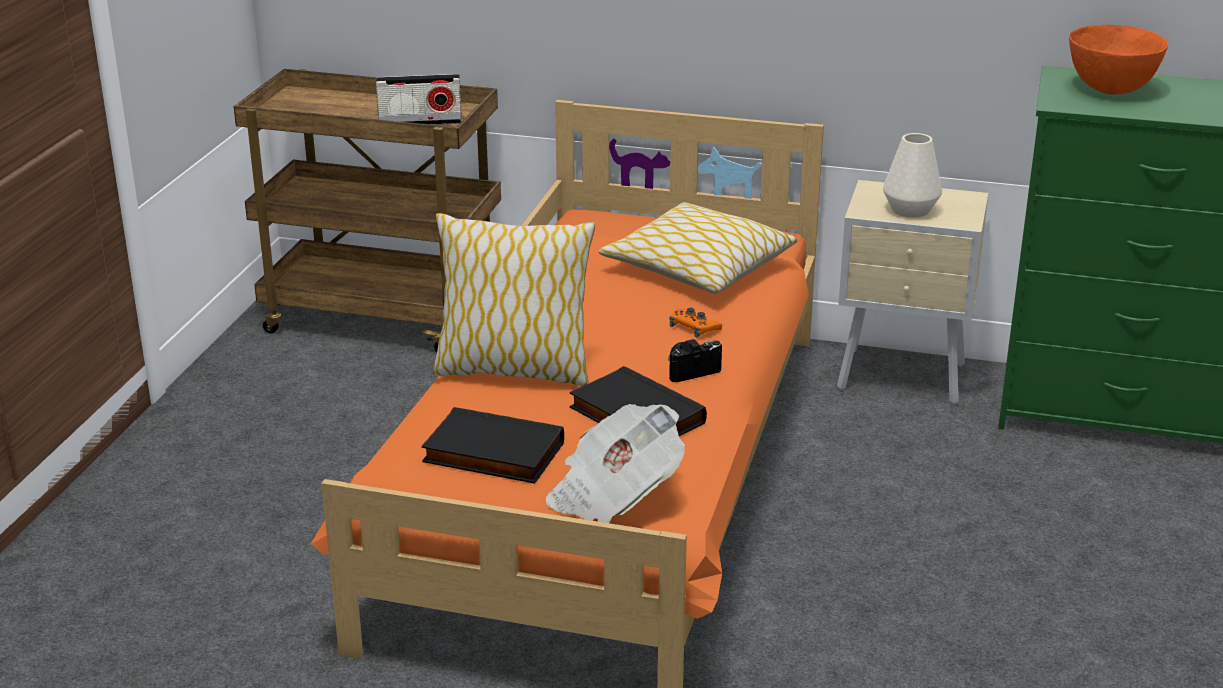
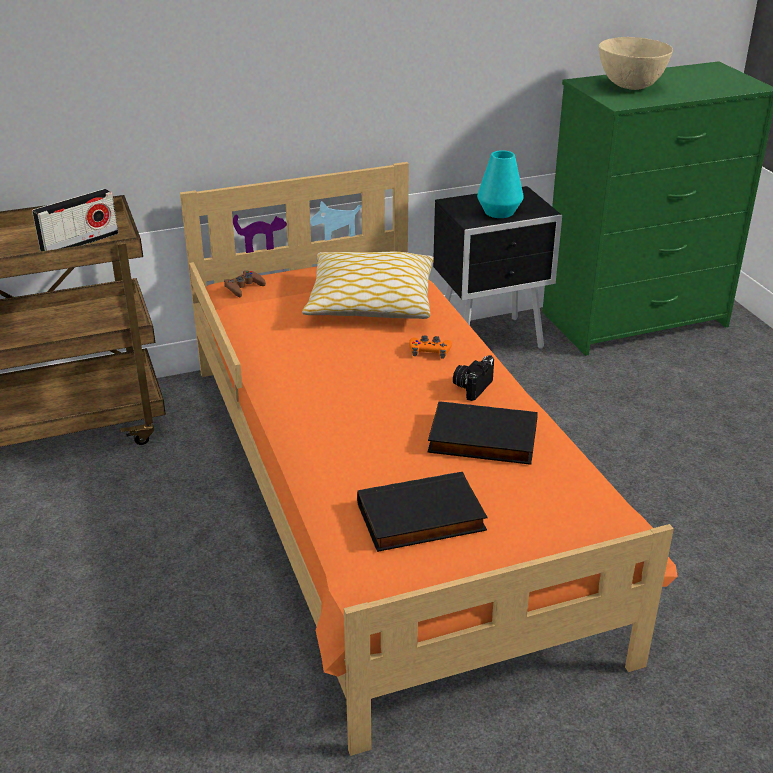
camera: 35 degrees left, 5 degrees up
(513, 370) = (343, 437): pillow -> none
(595, 219) = (244, 287): none -> brown game controller
(614, 494) = (552, 513): newspaper -> none
(904, 378) = (492, 341): beige nightstand -> black nightstand
(910, 210) = (499, 212): white vase -> turquoise vase
(1111, 90) = (631, 86): orange bowl -> beige bowl

